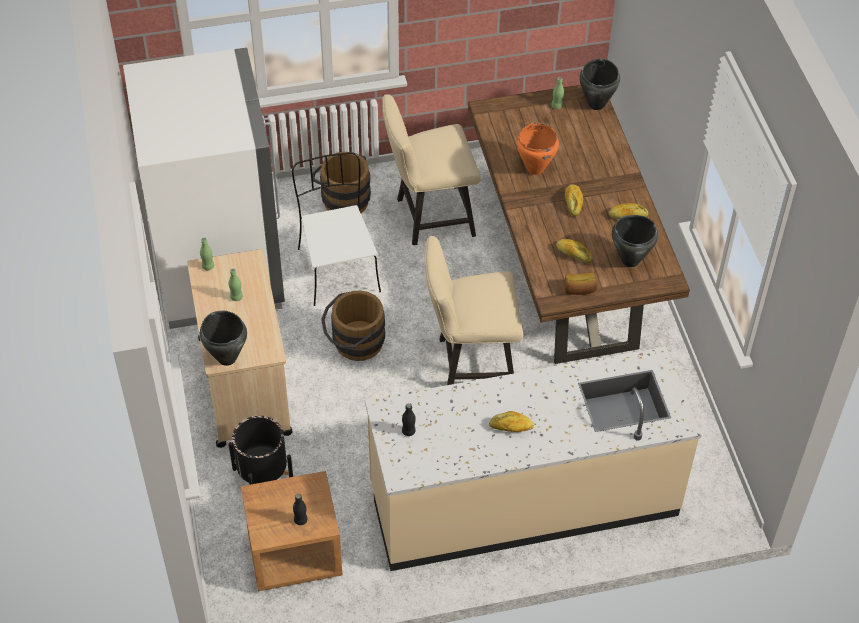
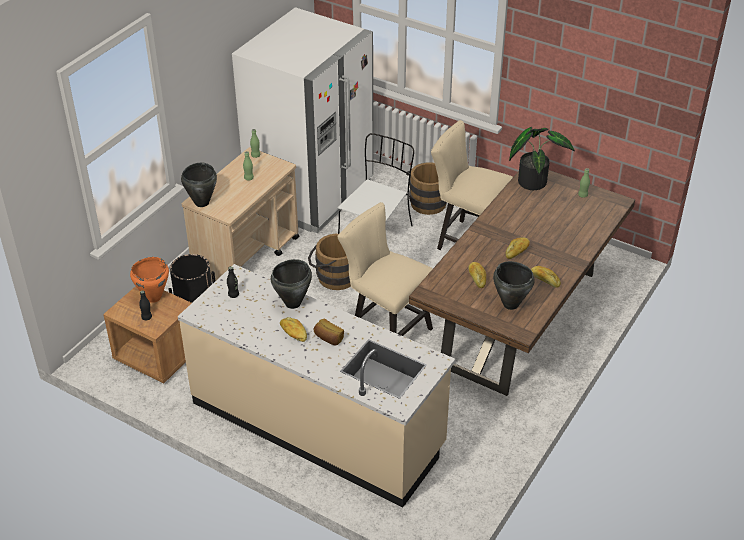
camera: 45 degrees right, 10 degrees down
(499, 117) = (534, 180): none -> potted plant
(535, 169) = (518, 219): orange cooking pot -> orange cooking pot (153, 297)
(579, 290) = (452, 299): bread -> bread (328, 338)
(596, 104) = (612, 209): black cooking pot -> black cooking pot (293, 303)

